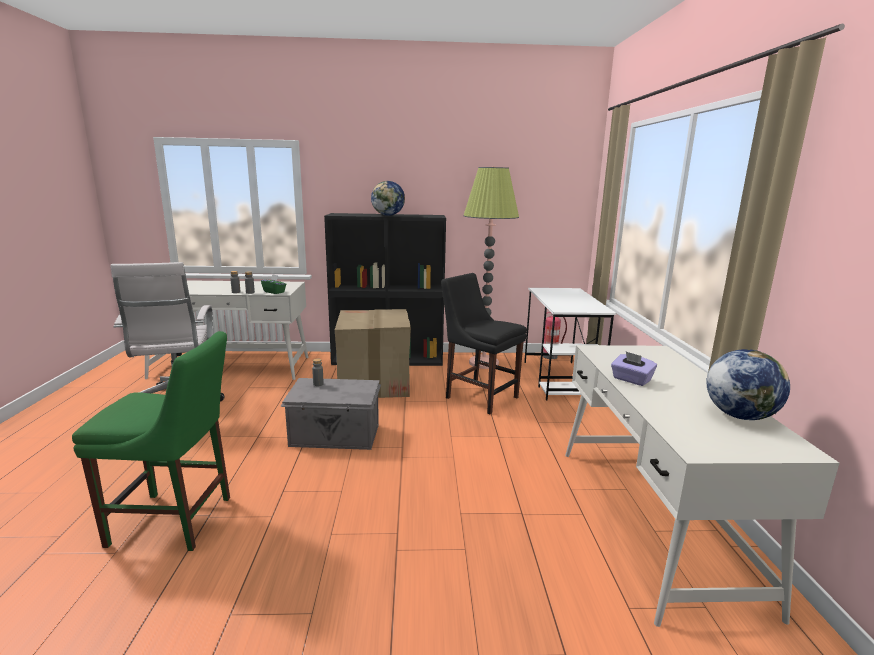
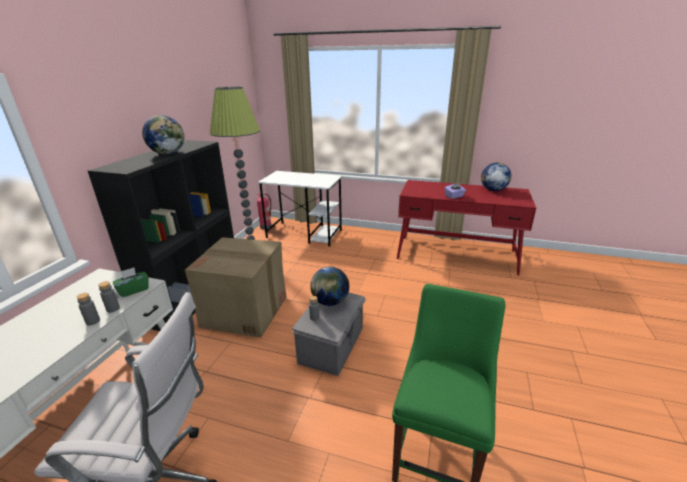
camera: 70 degrees left, 10 degrees up
(348, 387) = (330, 302): none -> globe
(479, 396) = (308, 267): black chair -> none
(651, 520) = (456, 254): white desk -> red desk

